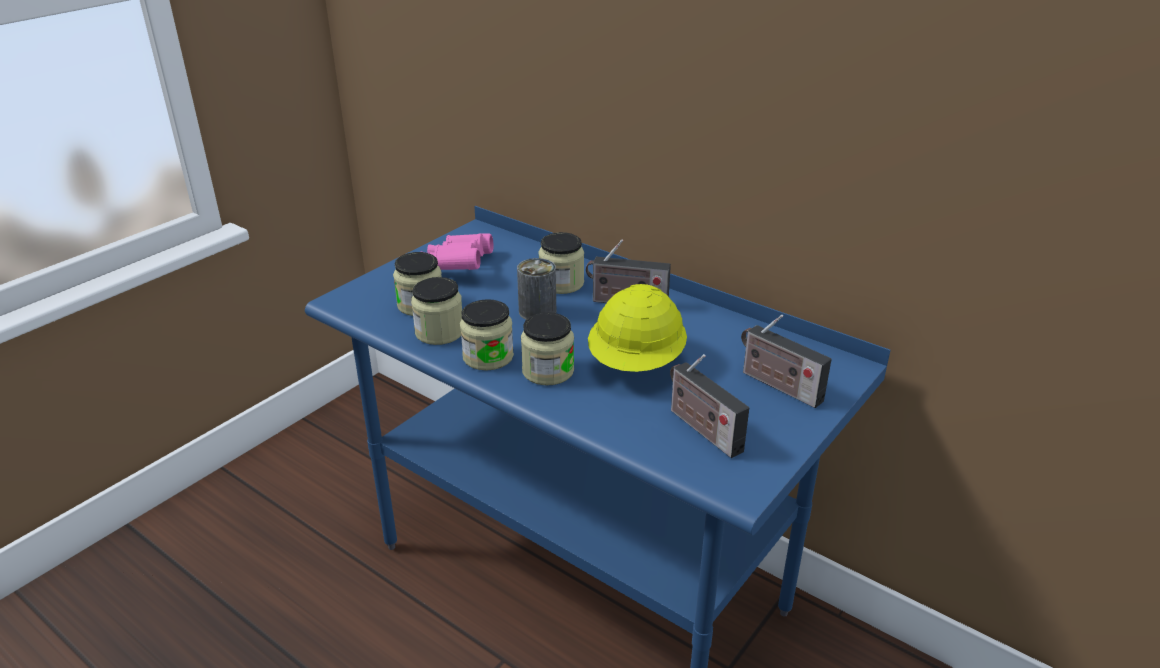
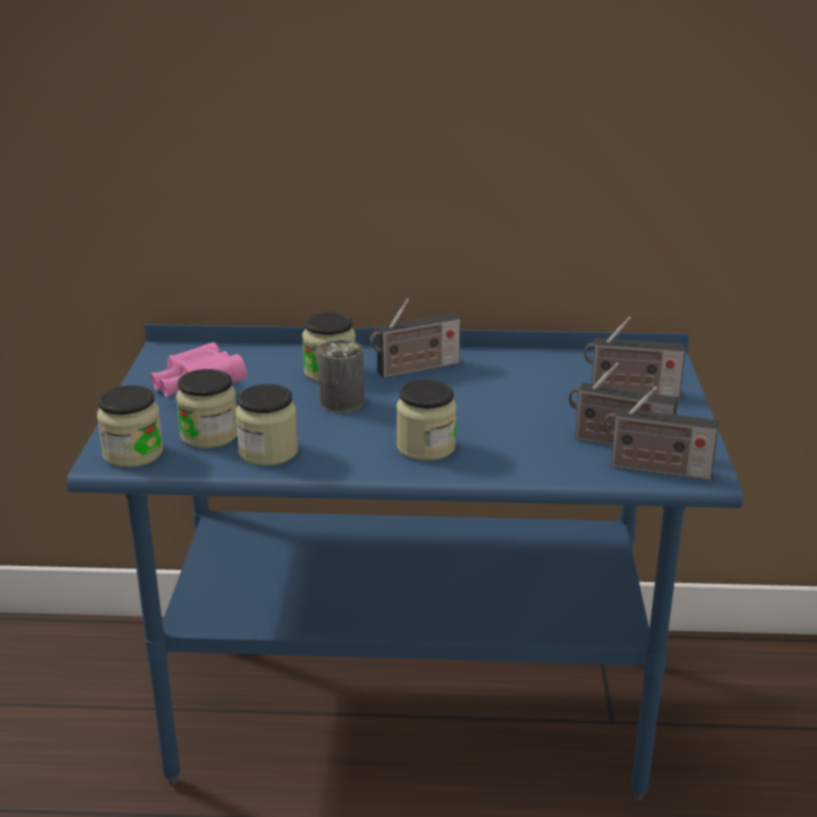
camera: 35 degrees left, 5 degrees down
(488, 357) = (351, 455): jar -> jar (133, 453)
(637, 364) = (496, 414): yellow hard hat -> none
(701, 466) = (655, 469): none -> radio

